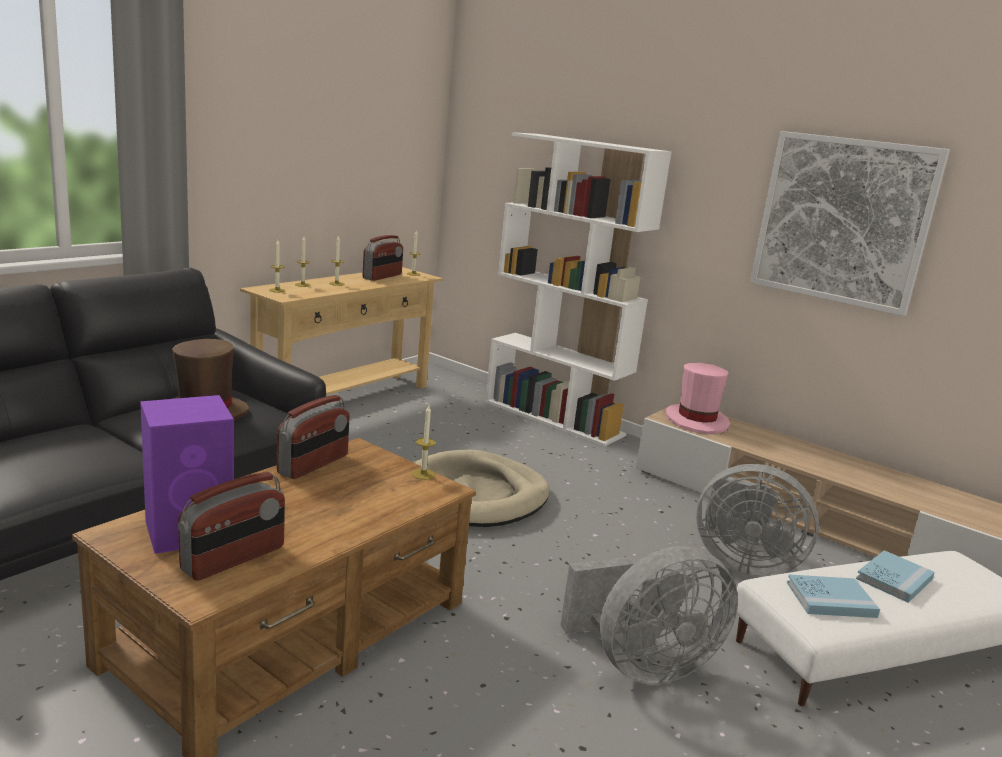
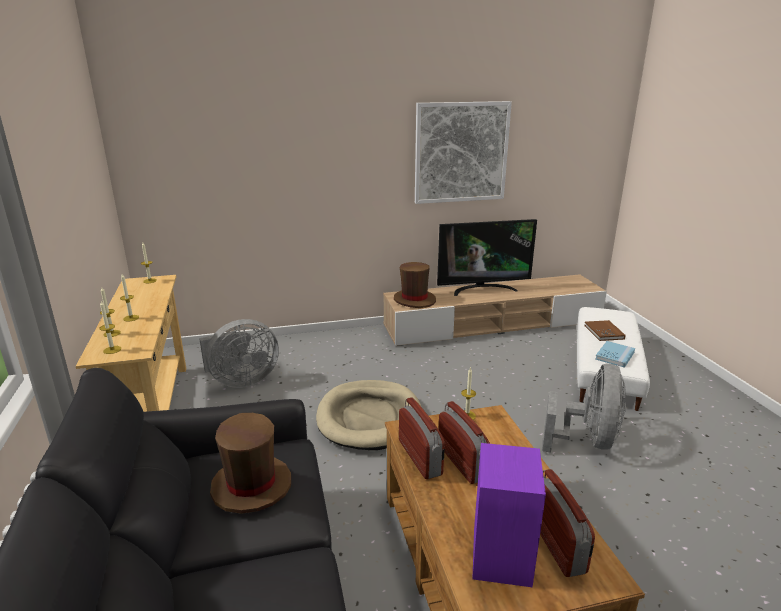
camera: 50 degrees left, 5 degrees up
(382, 277) = (139, 294): radio -> radio (462, 462)
(554, 418) = (299, 341): white bookcase -> none
(697, 421) = (414, 300): pink hat -> brown hat
(742, 563) = (514, 365): grey fan -> grey fan (241, 381)
(820, 455) = (482, 289): none -> television
(894, 579) = (604, 332): blue book -> brown book

